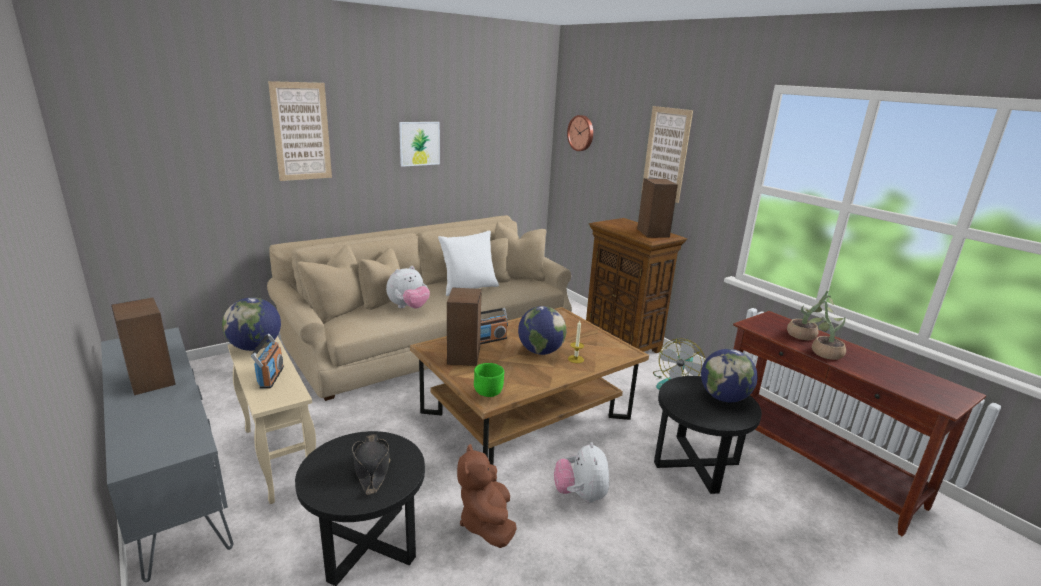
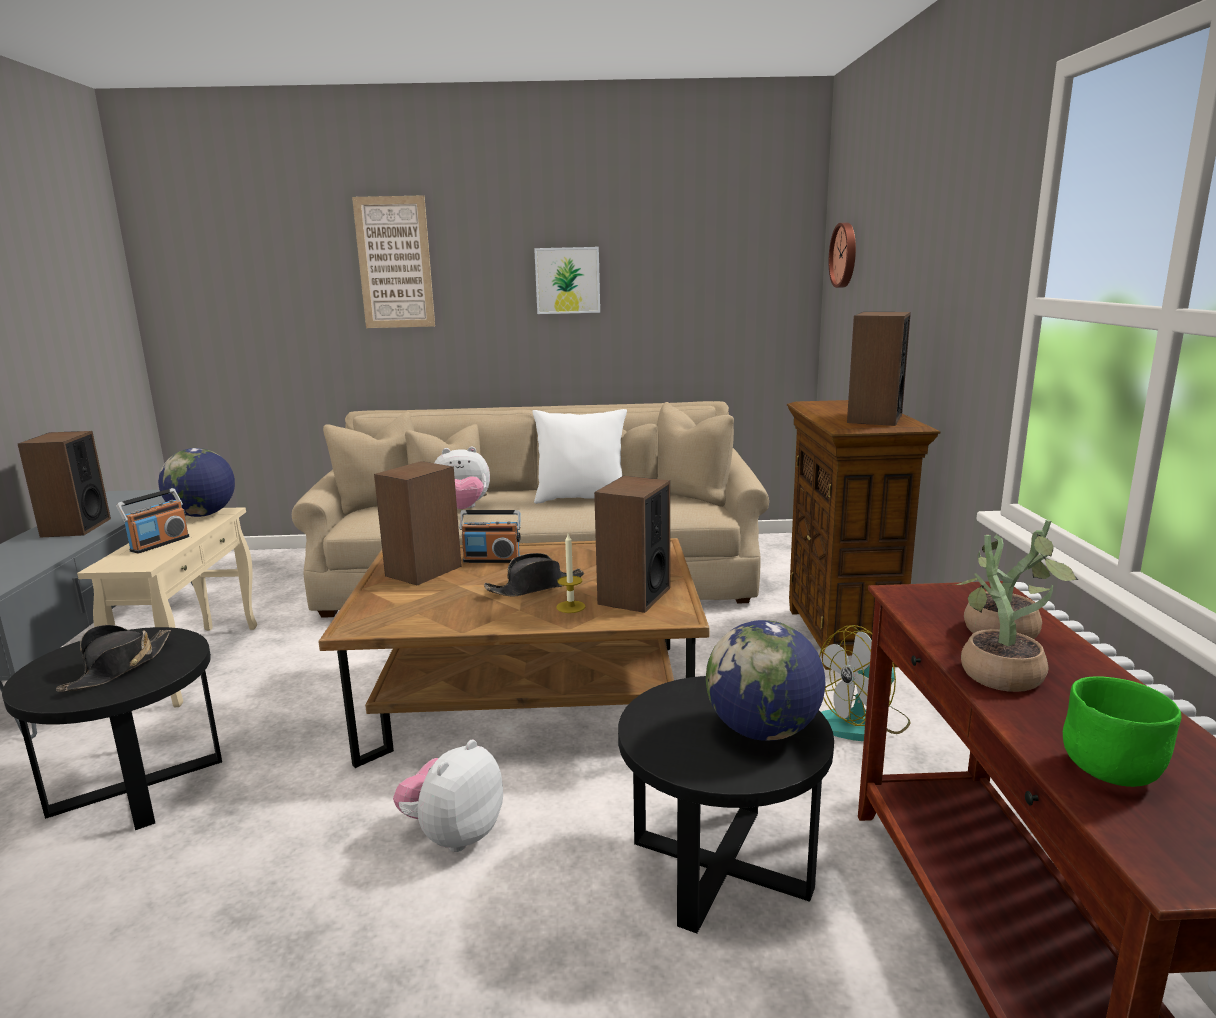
camera: 35 degrees right, 5 degrees down
(487, 523) = (283, 819): brown plush toy -> none
(488, 393) = (367, 619): green bowl -> green bowl (1111, 774)
(540, 351) = (535, 587): globe -> black hat
(594, 346) = (633, 596): none -> speaker
(666, 154) = (925, 265): picture -> none

